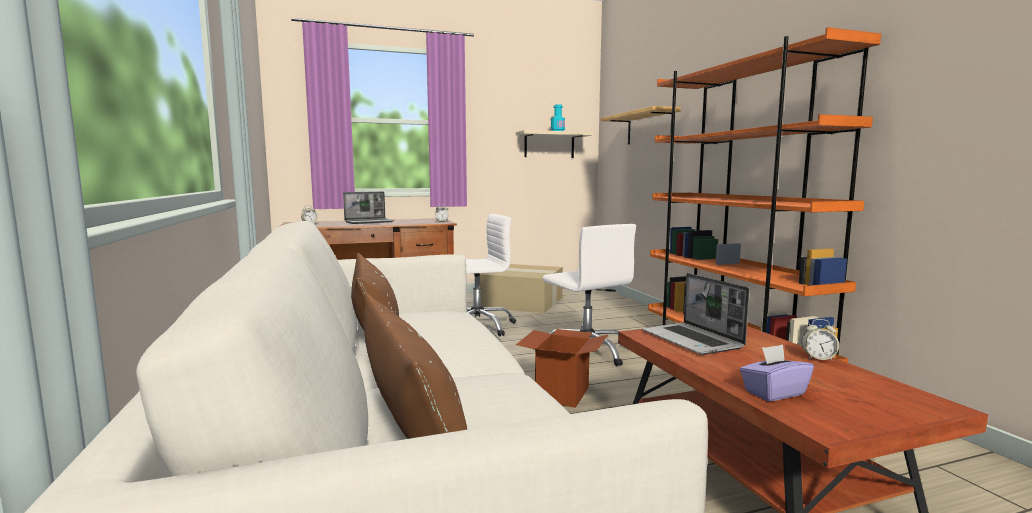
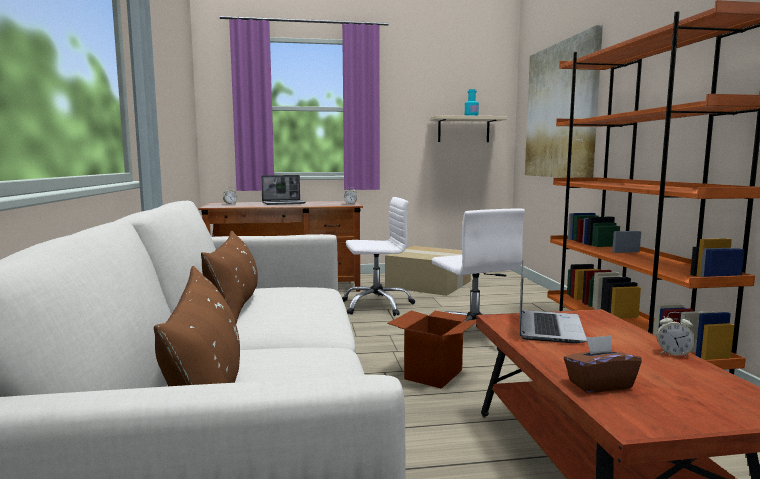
camera: 10 degrees right, 0 degrees up
(649, 127) = (561, 111): shelf -> picture
(693, 340) = (548, 328): laptop -> laptop turned 150 degrees counterclockwise
(773, 393) = (599, 384): purple tissue box -> brown tissue box

